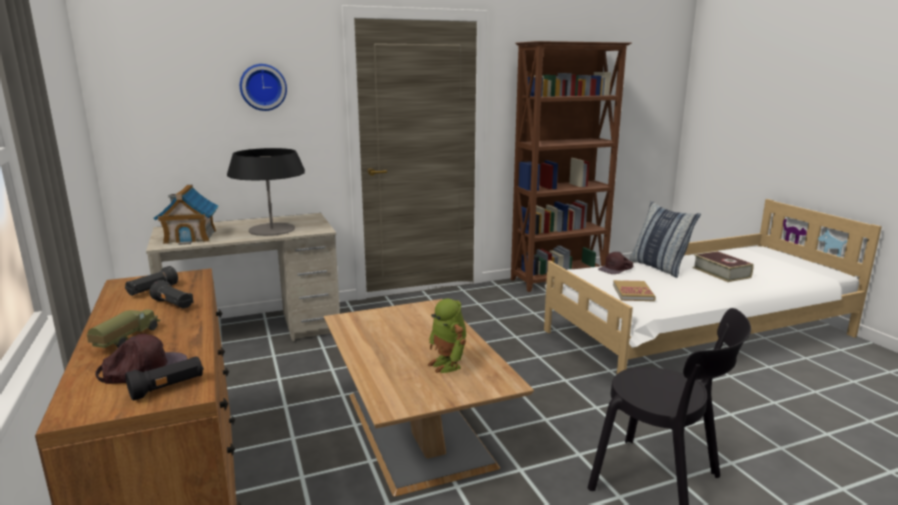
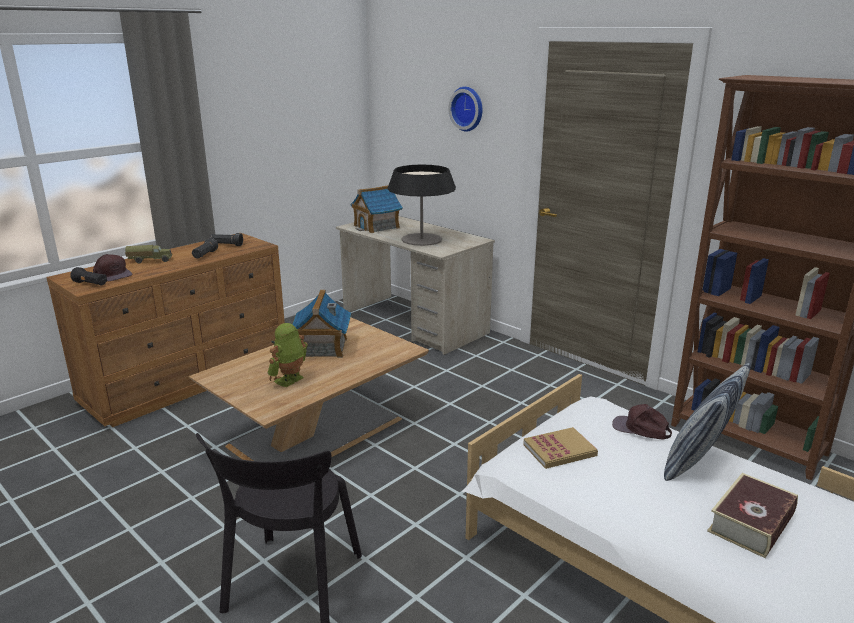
camera: 65 degrees right, 5 degrees up
(386, 339) = (322, 348): none -> toy house

